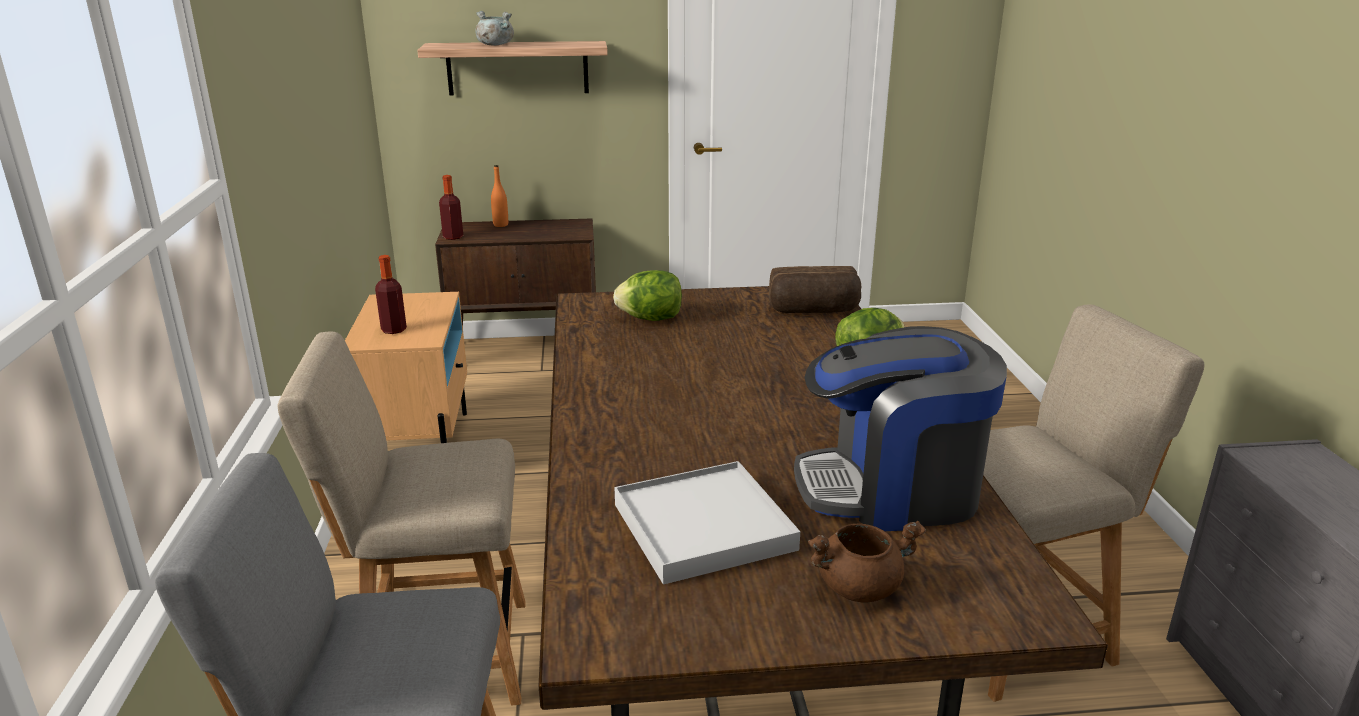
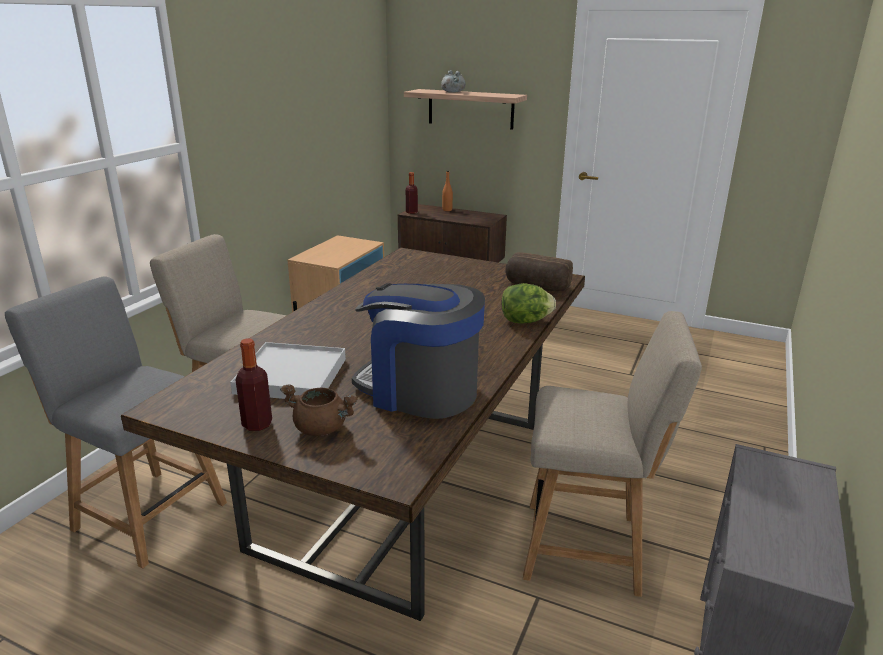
camera: 30 degrees right, 0 degrees up
(394, 330) = (325, 255): bottle -> bottle (257, 424)
(651, 319) = (430, 270): lettuce -> none

